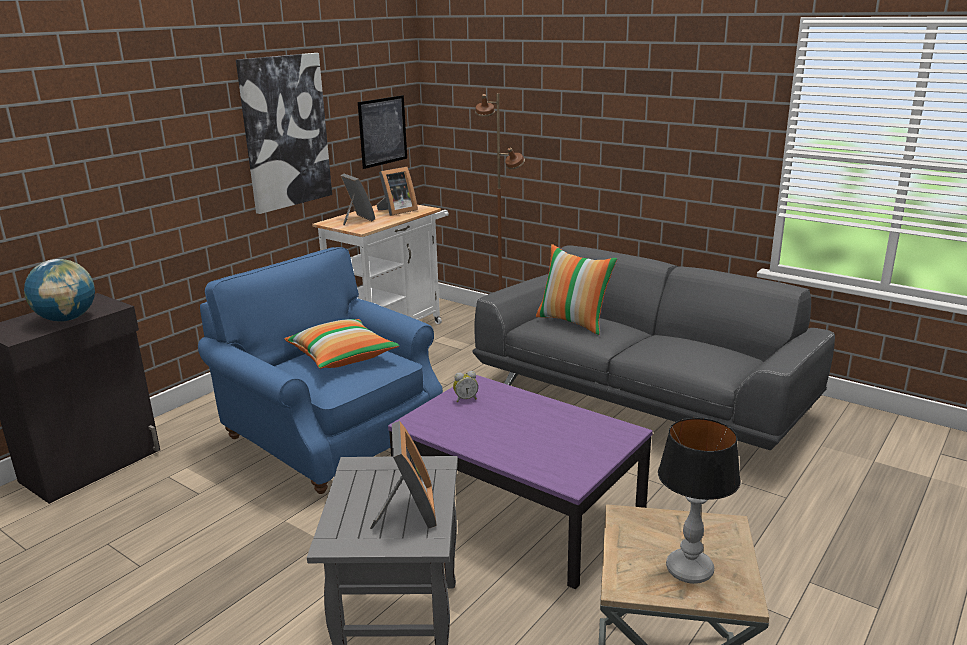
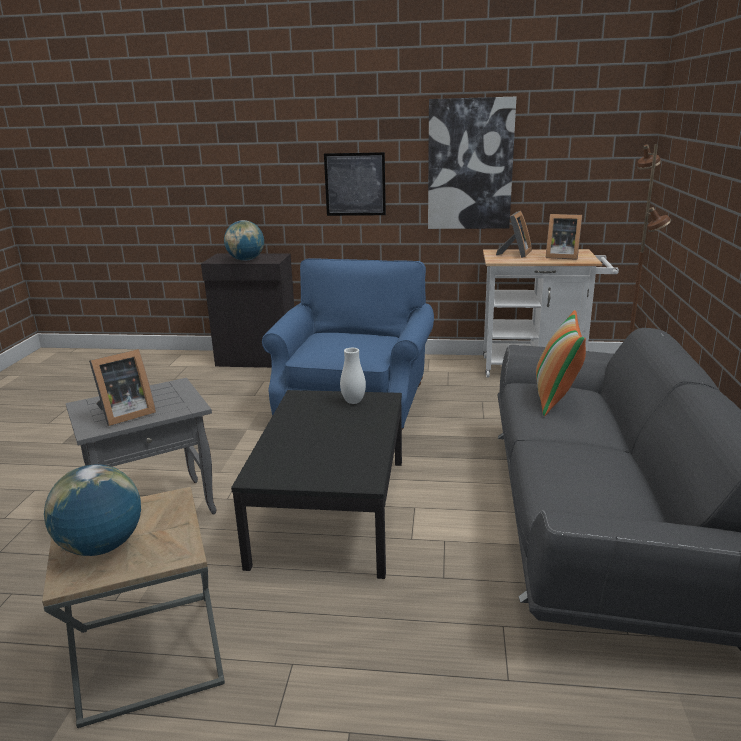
camera: 60 degrees right, 0 degrees up
(342, 357) = (352, 342): pillow -> none
(382, 131) = (591, 179): picture -> picture (355, 184)
(465, 399) = (353, 401): alarm clock -> white vase
(519, 508) = (332, 510): purple coffee table -> black coffee table
(690, 571) = (101, 546): table lamp -> globe

